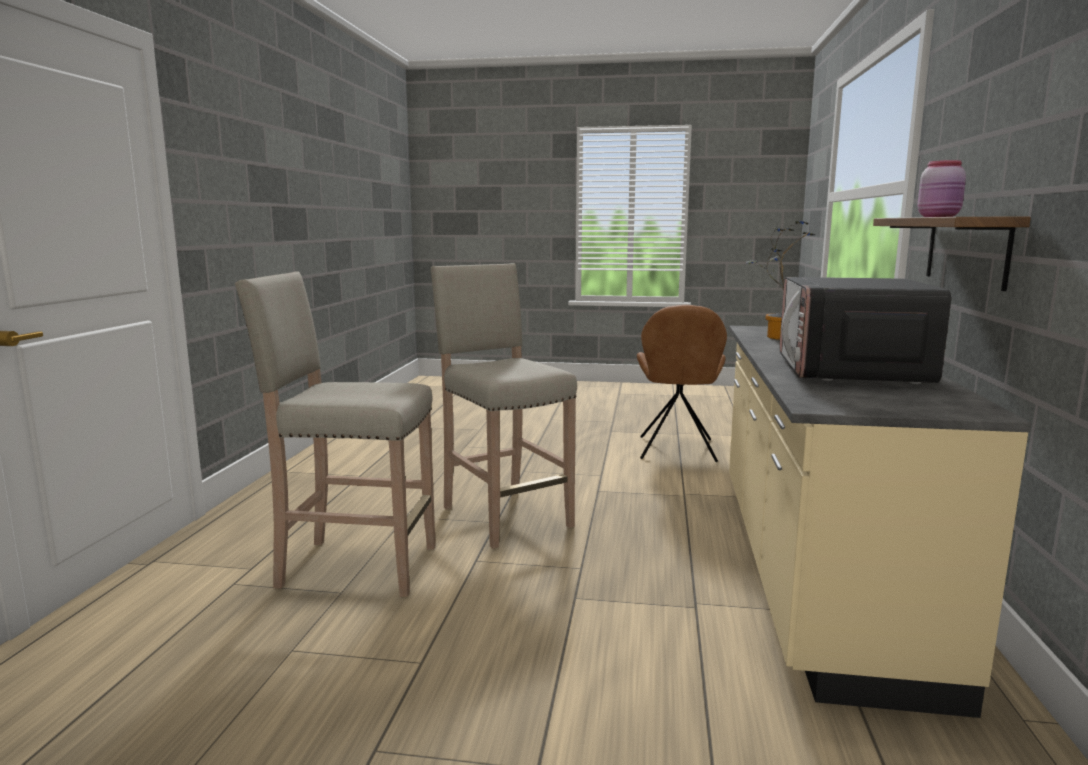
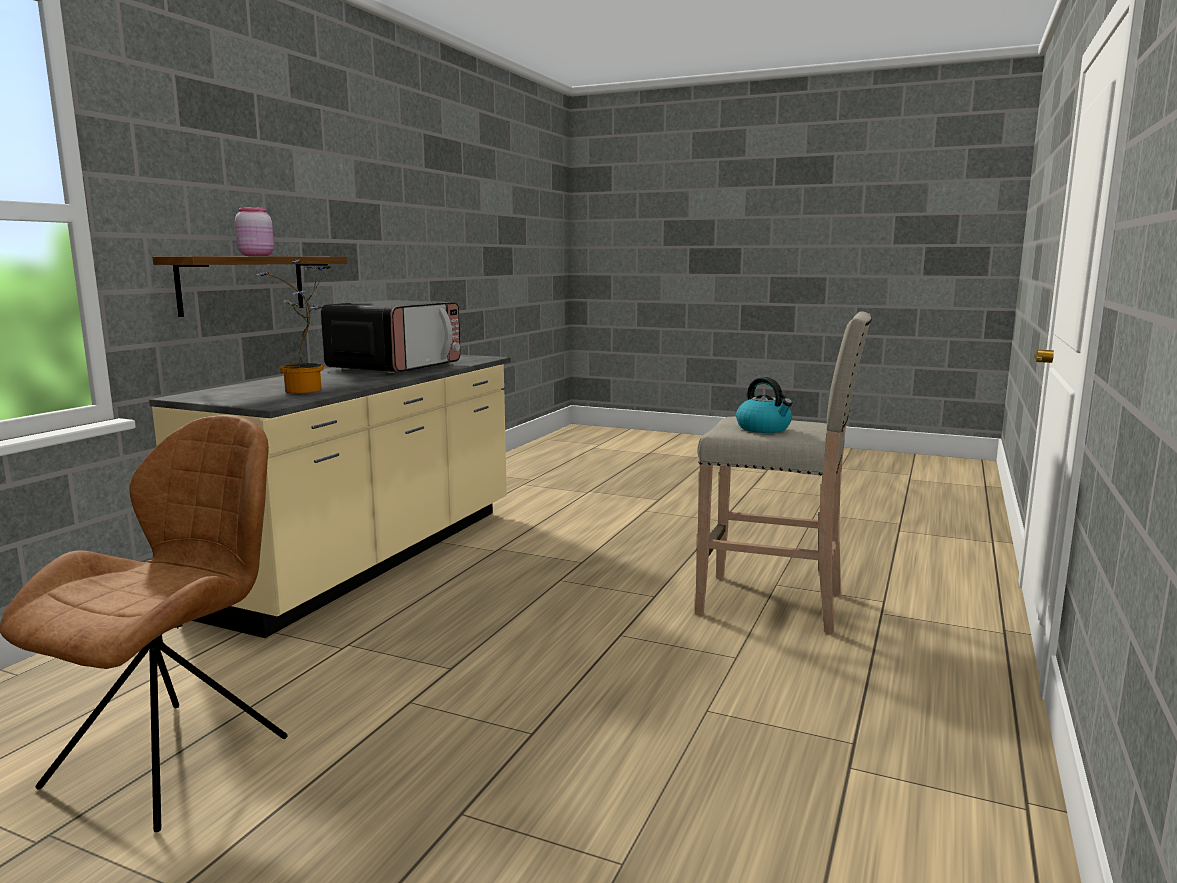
camera: 165 degrees left, 0 degrees up
(365, 388) = (764, 428): none -> kettle
(504, 515) = (605, 642): beige stool -> none

